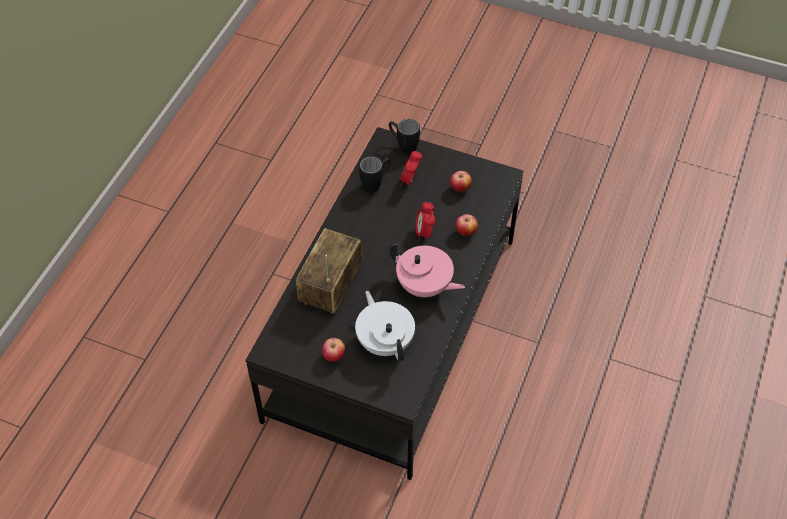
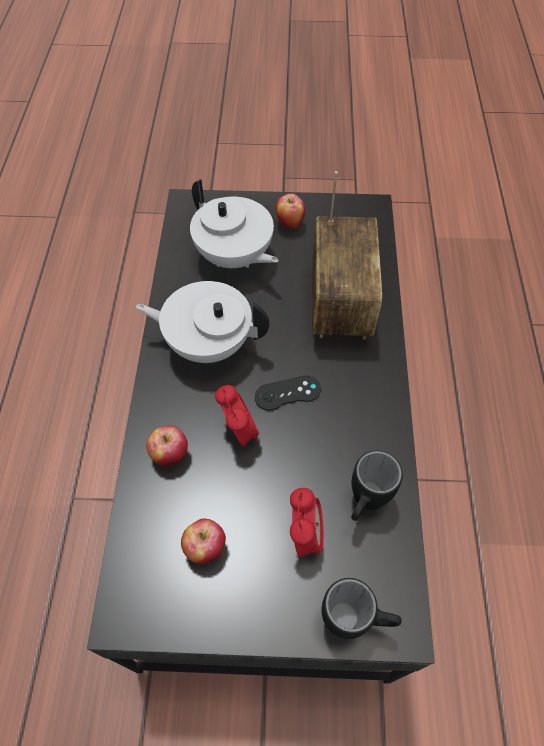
camera: 160 degrees right, 5 degrees up
(389, 244) = (288, 393): none -> black game controller
(424, 286) = (208, 343): pink teapot -> white teapot

